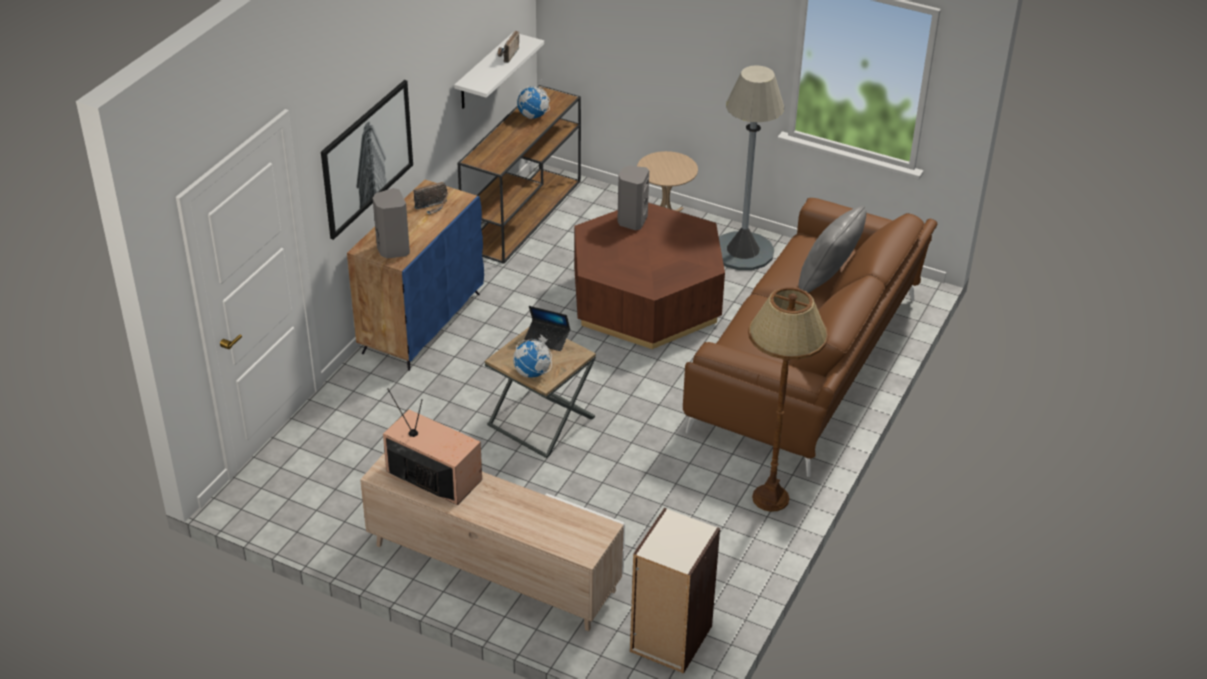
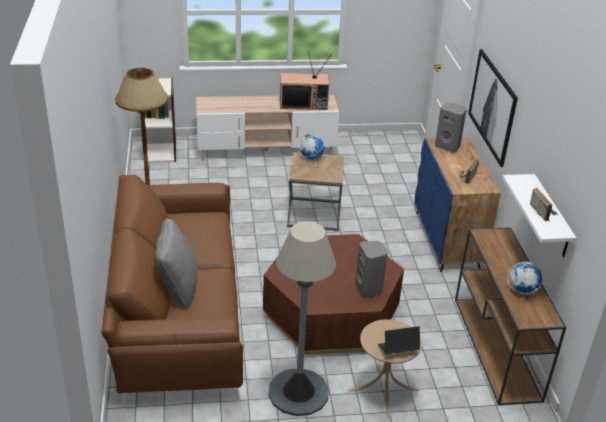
camera: 145 degrees right, 5 degrees down
(547, 339) = (324, 176): laptop -> laptop (398, 350)

